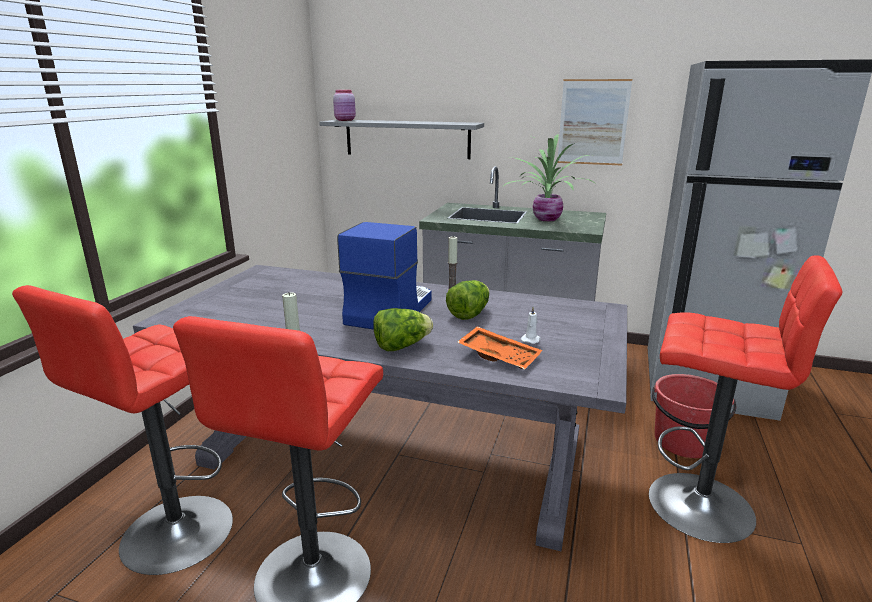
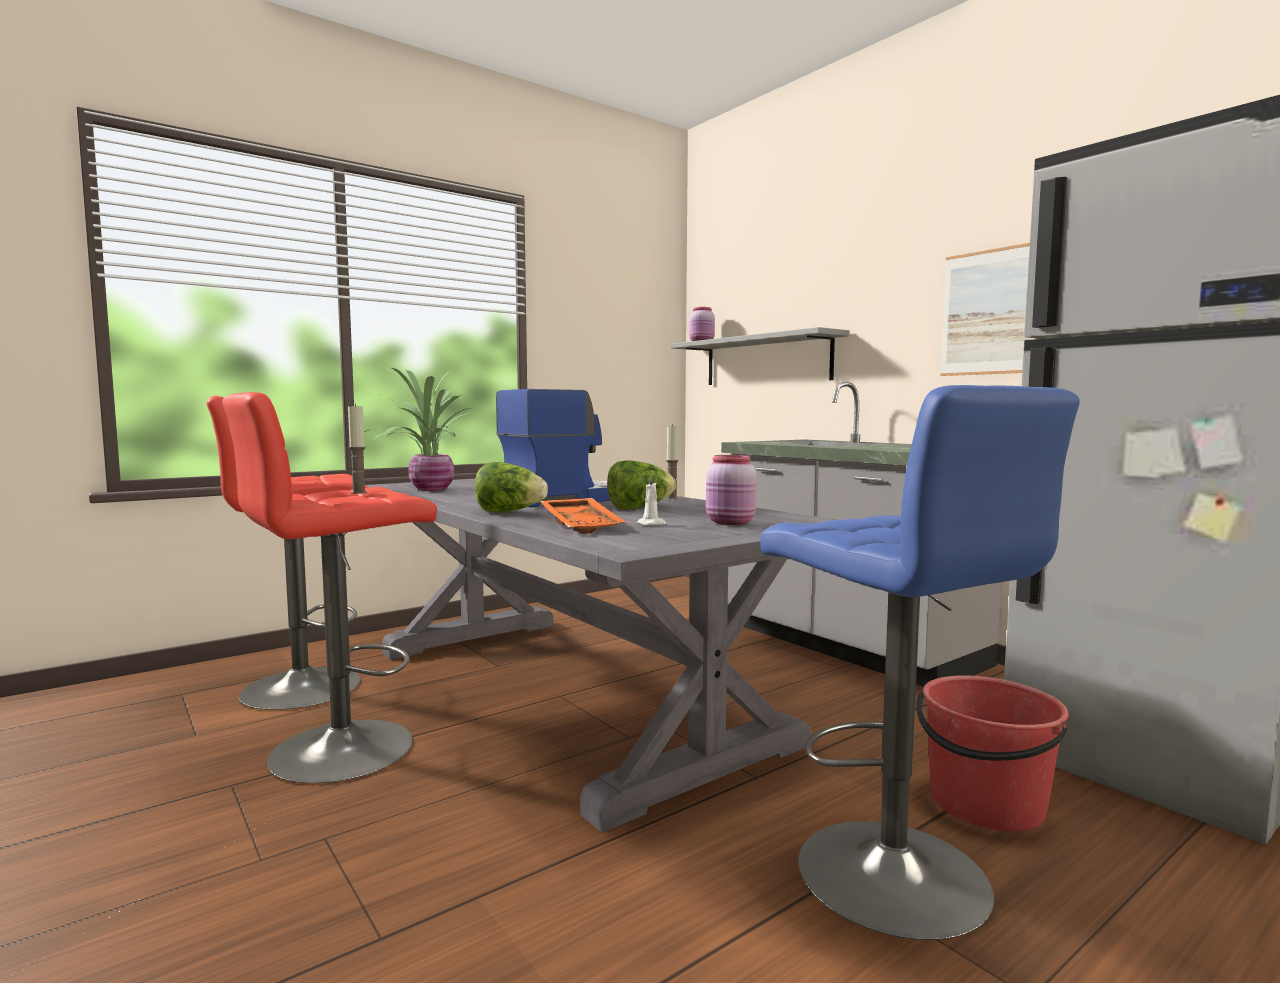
camera: 35 degrees right, 15 degrees down
(545, 219) = (890, 446): potted plant -> potted plant (430, 489)
(565, 324) = (731, 522): none -> pink jar
(701, 507) = (892, 877): red stool -> blue stool

